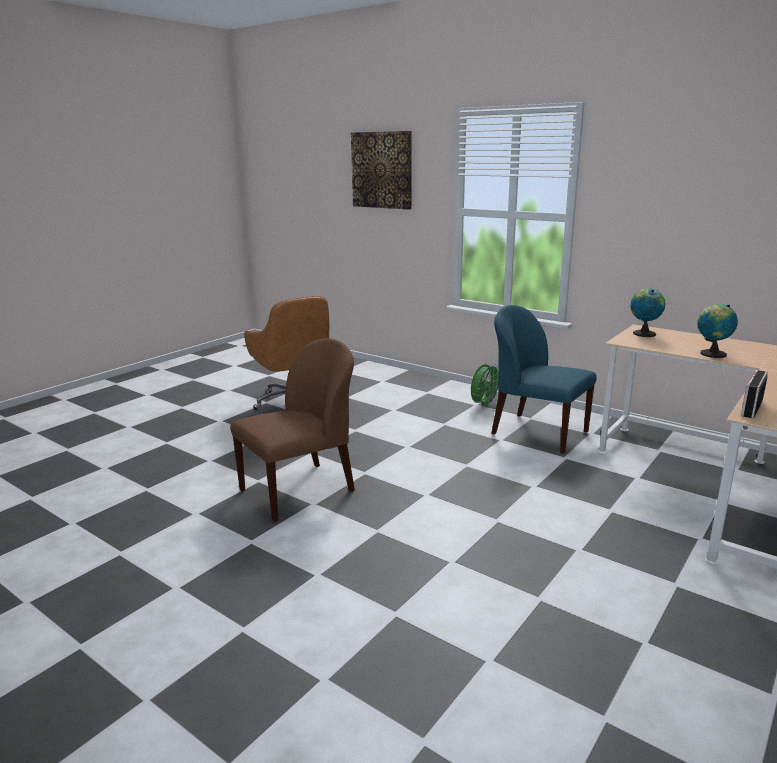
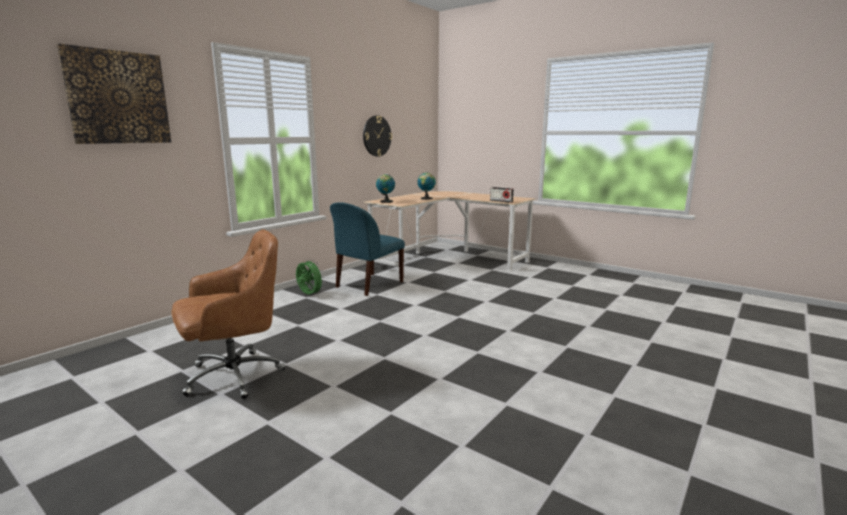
camera: 90 degrees left, 5 degrees down
(299, 490) = (456, 358): brown chair -> none
(713, 221) = (376, 136): none -> wall clock

